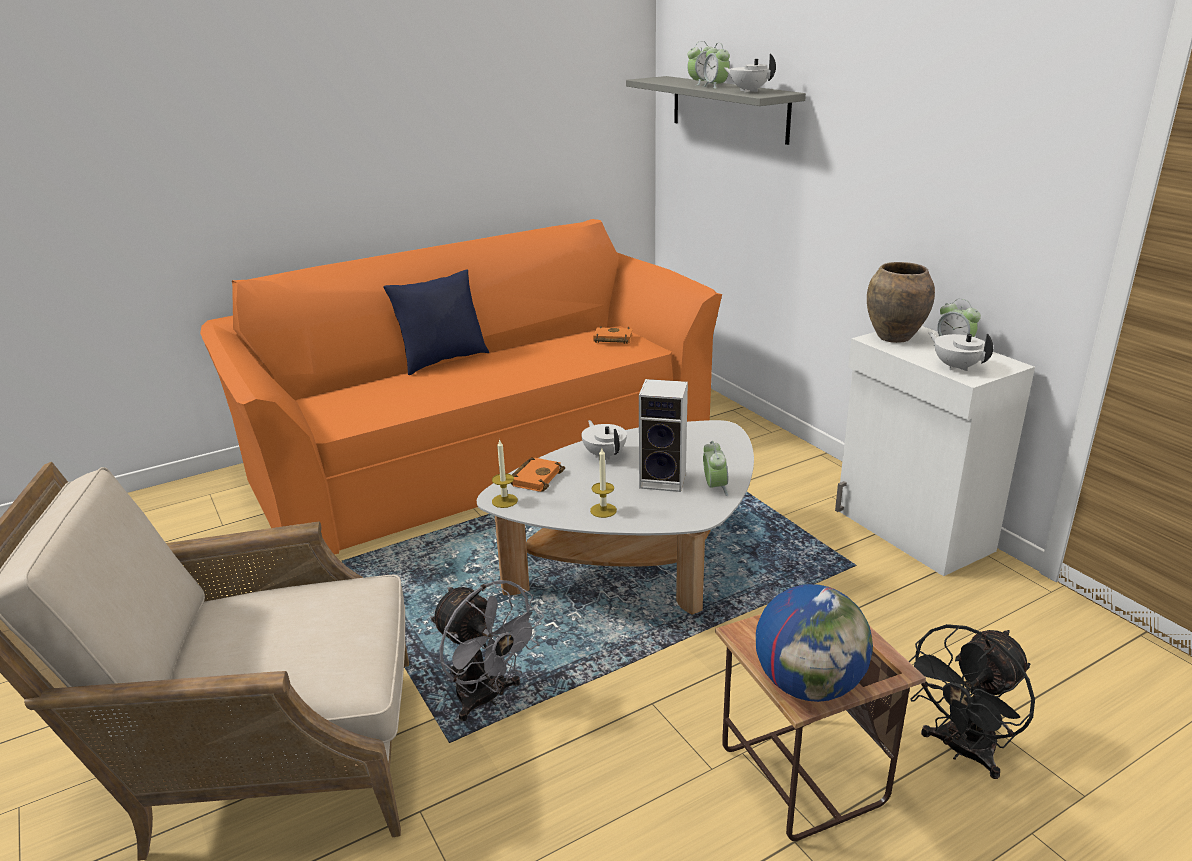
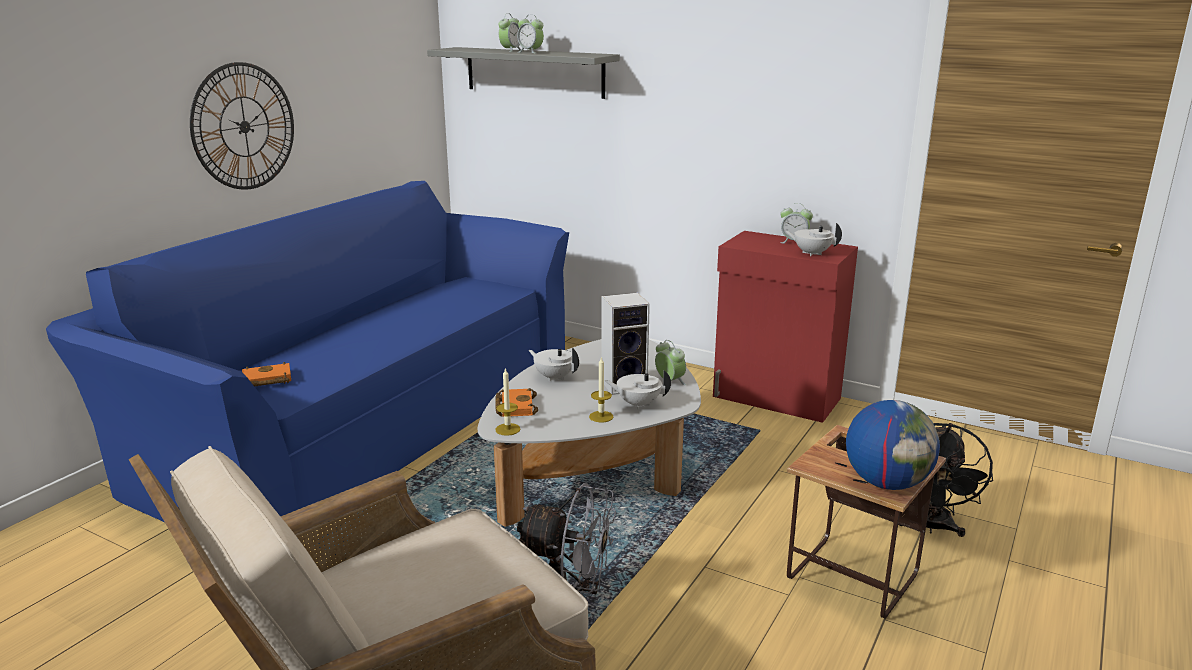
camera: 30 degrees left, 5 degrees down
(407, 156) = (244, 126): none -> wall clock
(442, 360) = (326, 328): blue pillow -> none
(477, 450) = (359, 418): orange sofa -> blue sofa
(611, 339) = (473, 287): orange book -> orange book (265, 381)
(749, 91) = (570, 54): white teapot -> white teapot (638, 404)
(893, 337) = (747, 241): brown vase -> none
(912, 531) = (776, 398): white cabinet -> red cabinet

